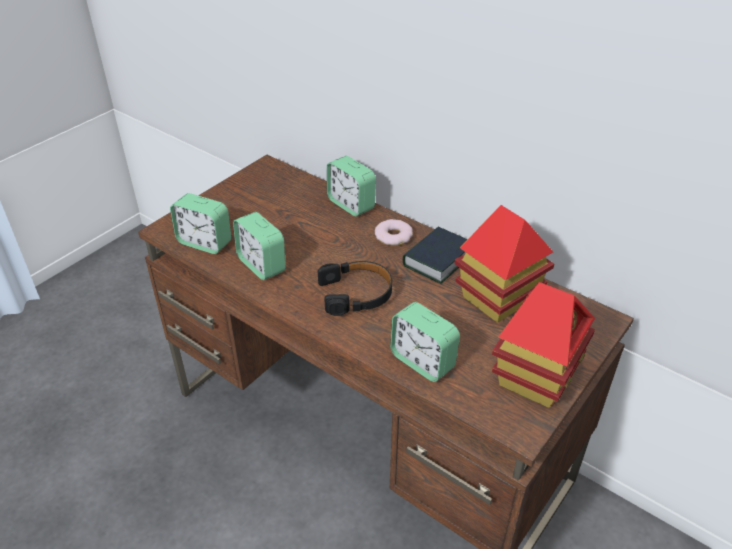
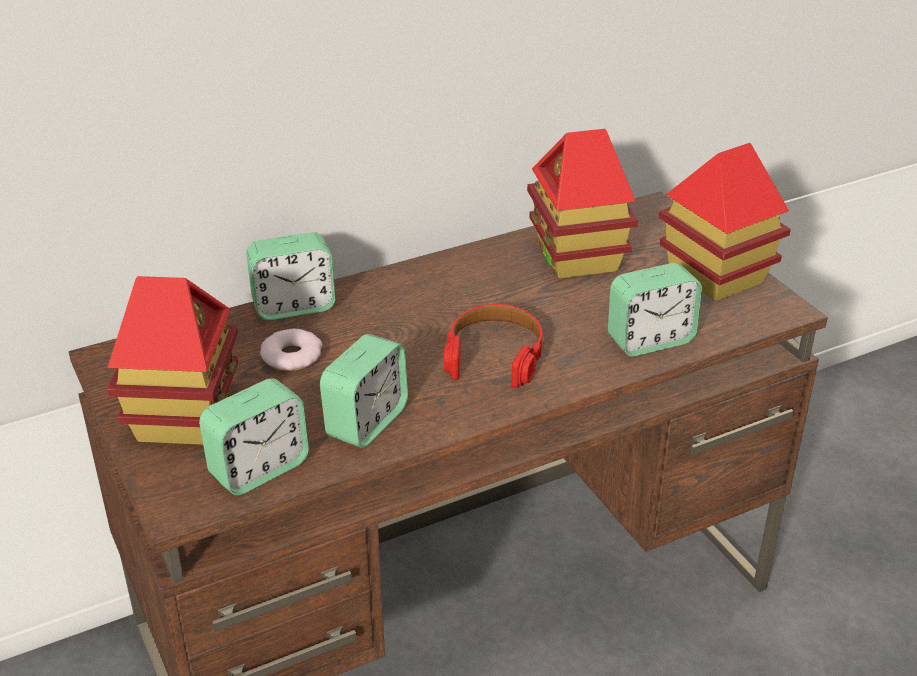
camera: 65 degrees left, 5 degrees down
(234, 205) = (184, 416): none -> toy house
(262, 265) = (366, 422): alarm clock -> alarm clock turned 45 degrees counterclockwise
(356, 294) = (494, 355): black headphones -> red headphones
(393, 236) = (398, 292): donut -> donut (291, 355)
(437, 260) = (475, 275): book -> none

